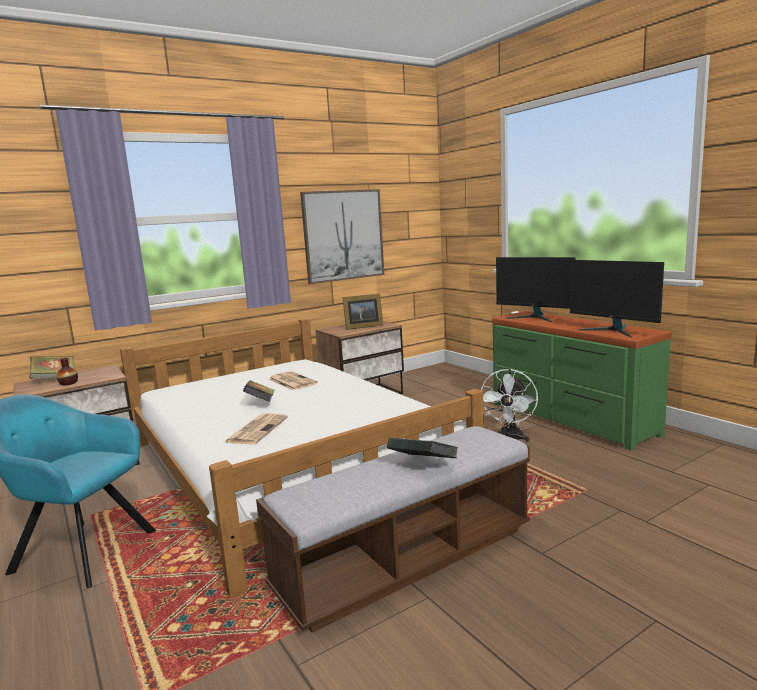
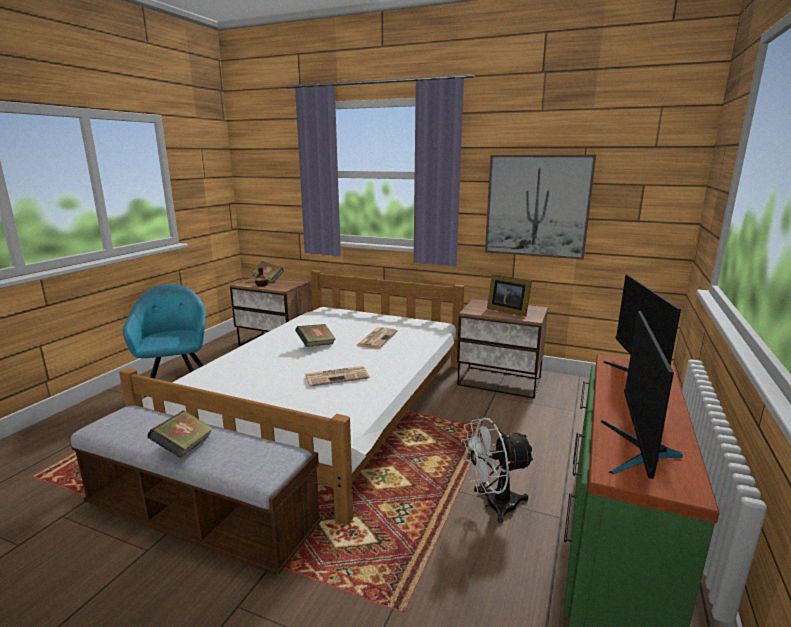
camera: 55 degrees right, 5 degrees up
(257, 429) = (260, 363): newspaper -> newspaper (337, 376)

